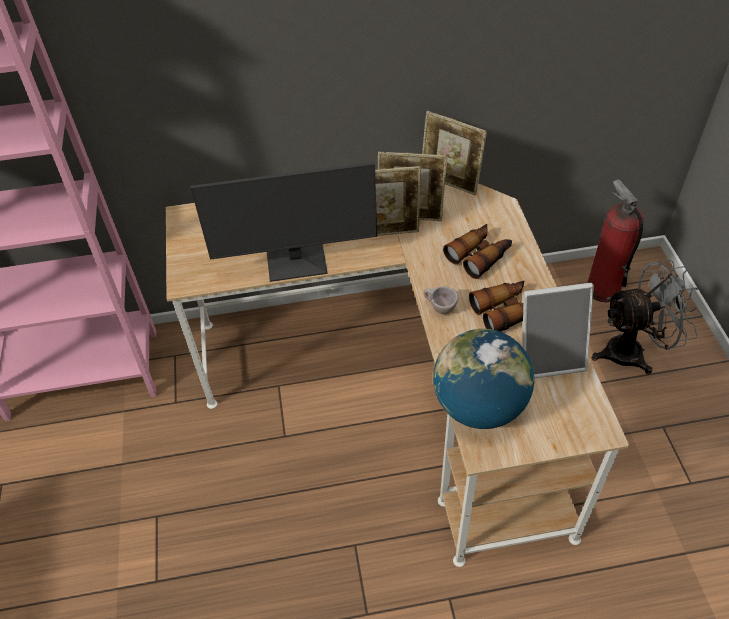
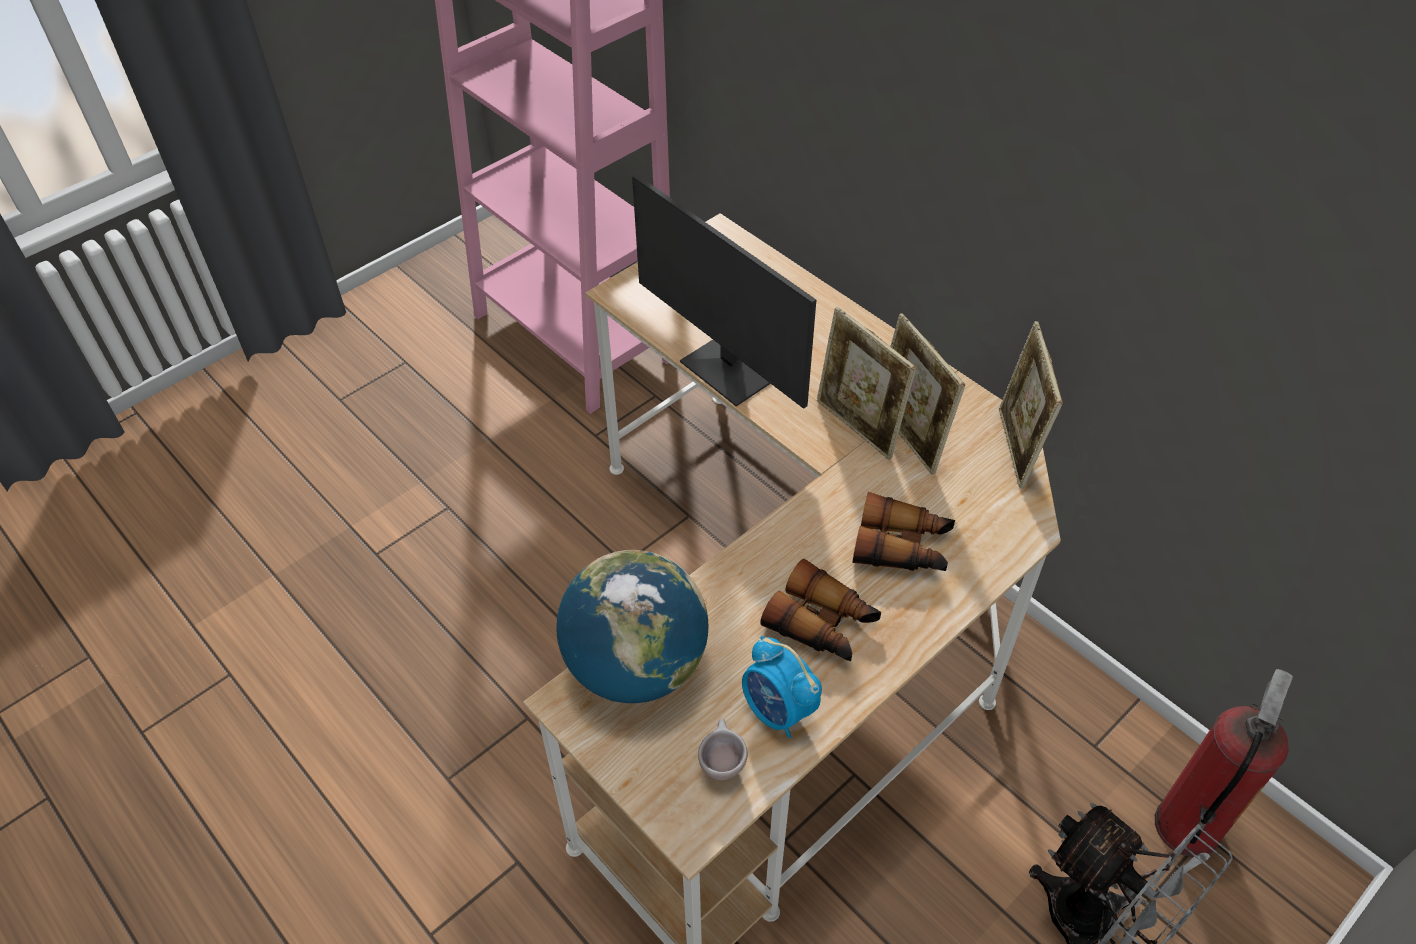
camera: 55 degrees right, 0 degrees up
(439, 309) = (768, 547): beige cup -> beige cup (721, 762)
(548, 356) = (778, 710): picture frame -> alarm clock

